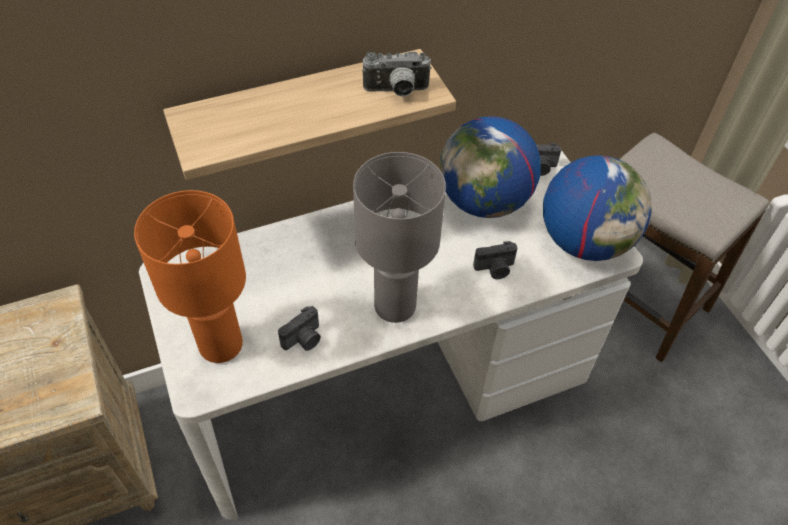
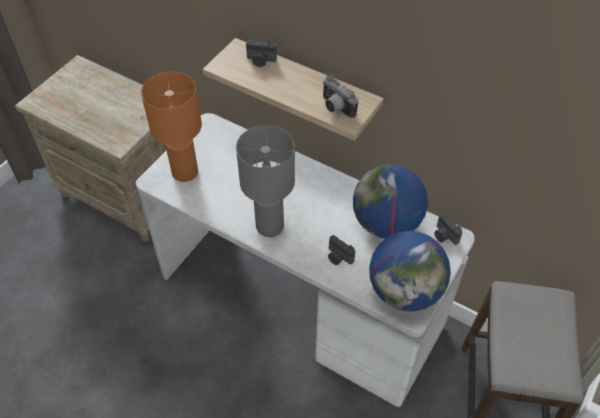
camera: 55 degrees right, 0 degrees up
(304, 339) = (215, 202): camera -> camera (260, 61)

